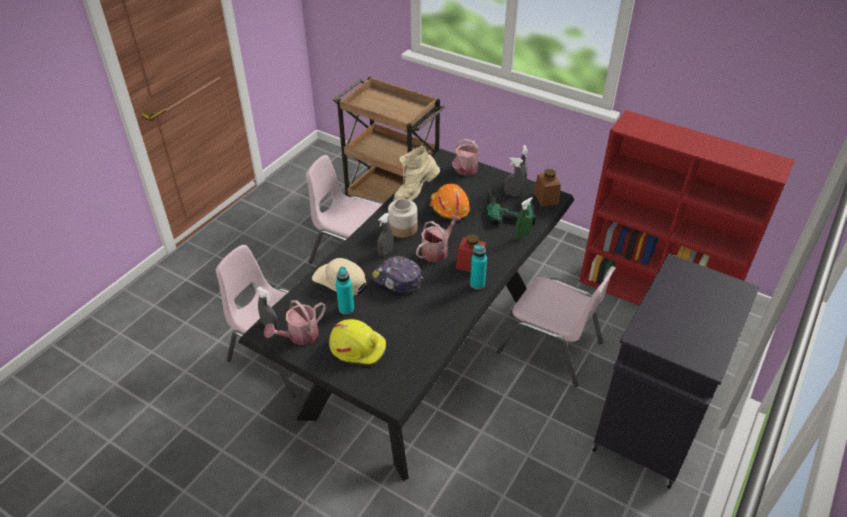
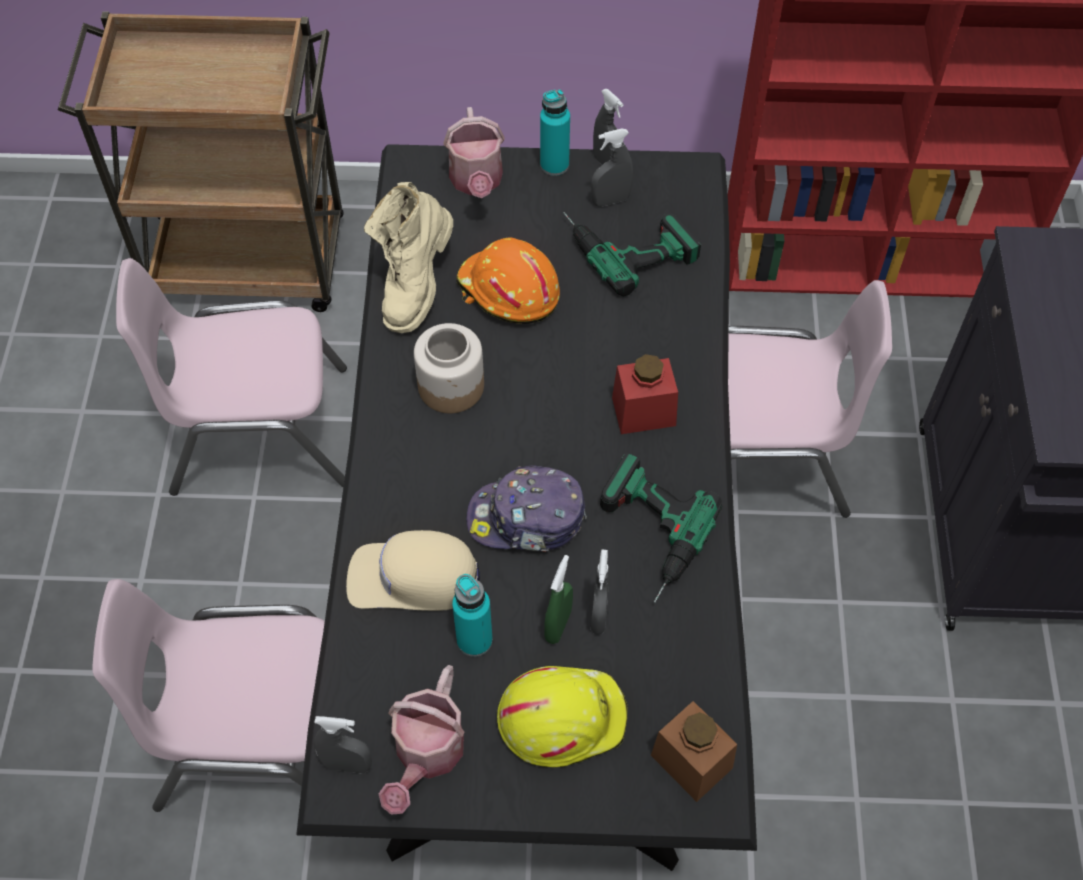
camera: 30 degrees left, 15 degrees up
(385, 251) = (455, 460): grey spray bottle -> grey spray bottle (599, 615)
(437, 250) = (557, 408): watering can -> none
(438, 304) = (645, 536): none -> power drill
(477, 284) = (686, 451): turquoise bottle -> turquoise bottle (554, 165)
(522, 236) = (694, 297): green spray bottle -> green spray bottle (558, 625)
(546, 198) = (679, 183): brown jar -> brown jar (691, 761)

